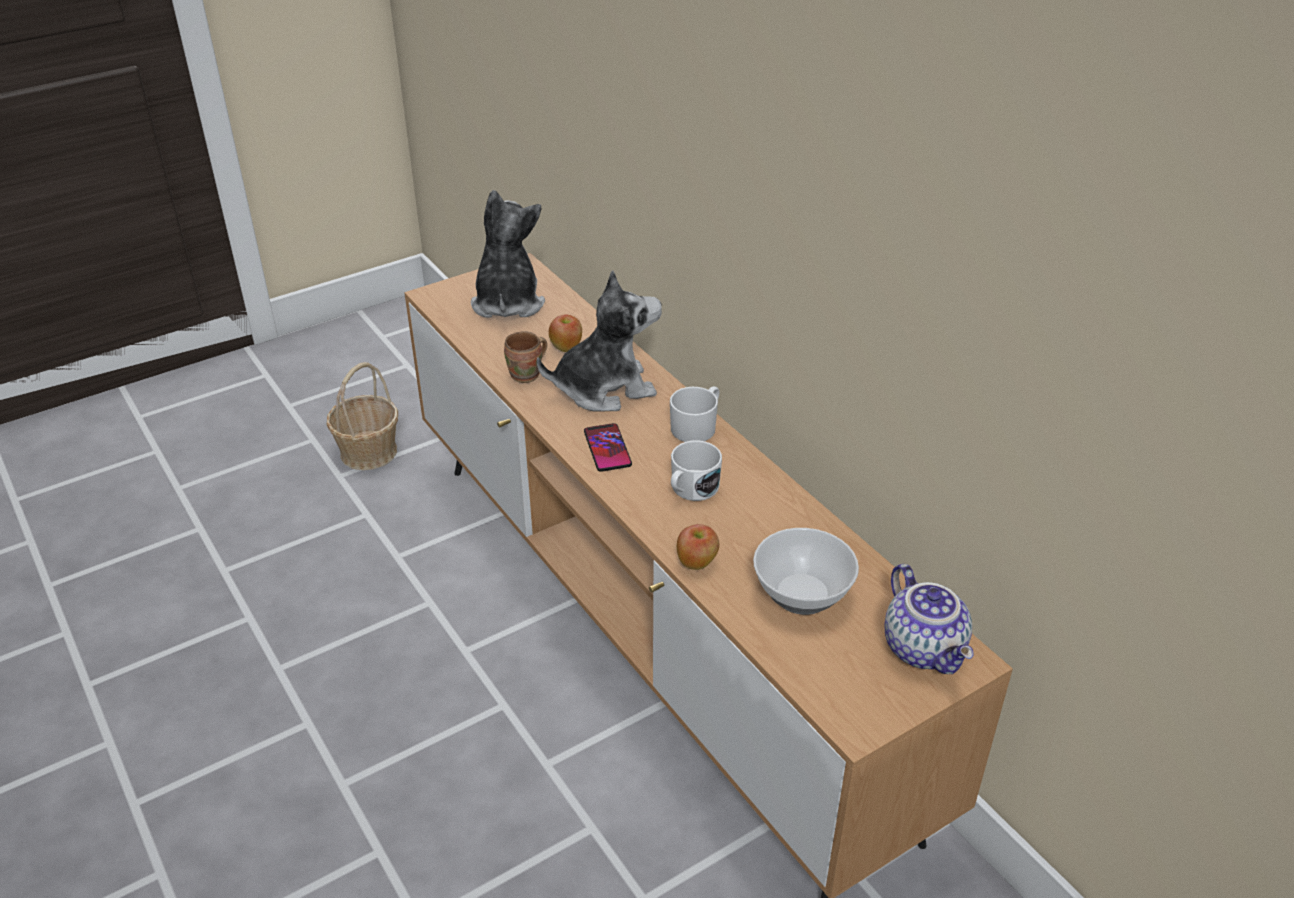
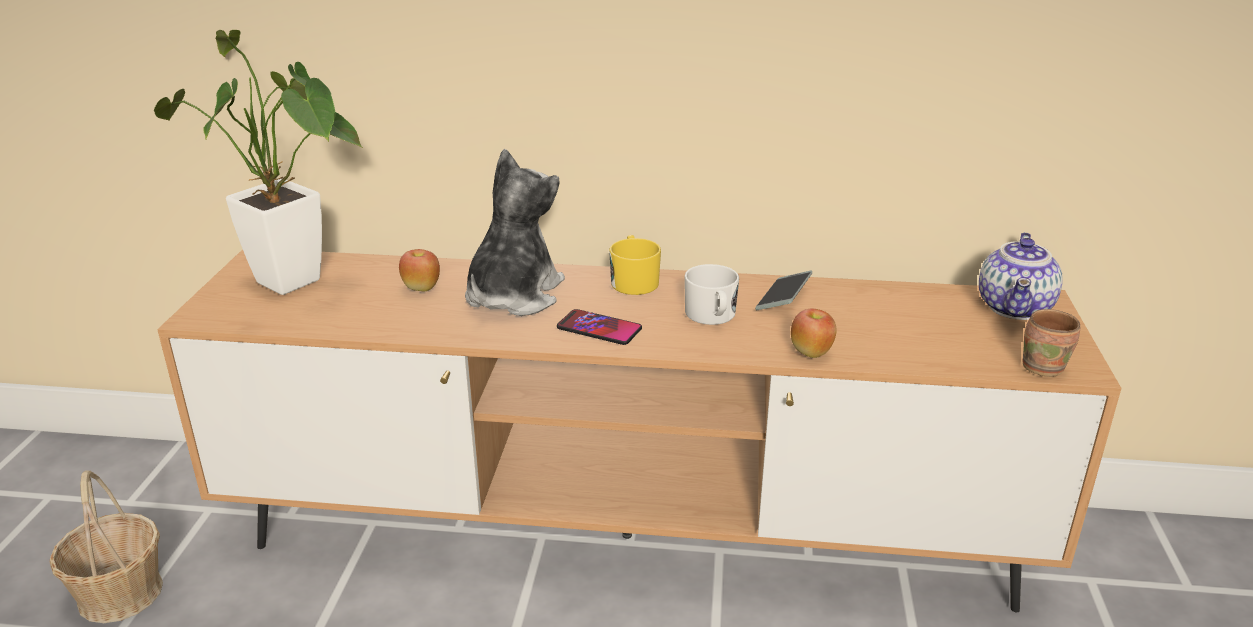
camera: 50 degrees left, 10 degrees down
(507, 302) = (296, 286): plush toy -> potted plant
(528, 375) = (426, 321): brown mug -> brown mug (1044, 366)
(697, 426) = (634, 281): white mug -> yellow mug
(767, 510) = (783, 298): none -> phone
(802, 592) = (901, 325): bowl -> none
(925, 649) = (1016, 308): teapot -> teapot turned 90 degrees clockwise

